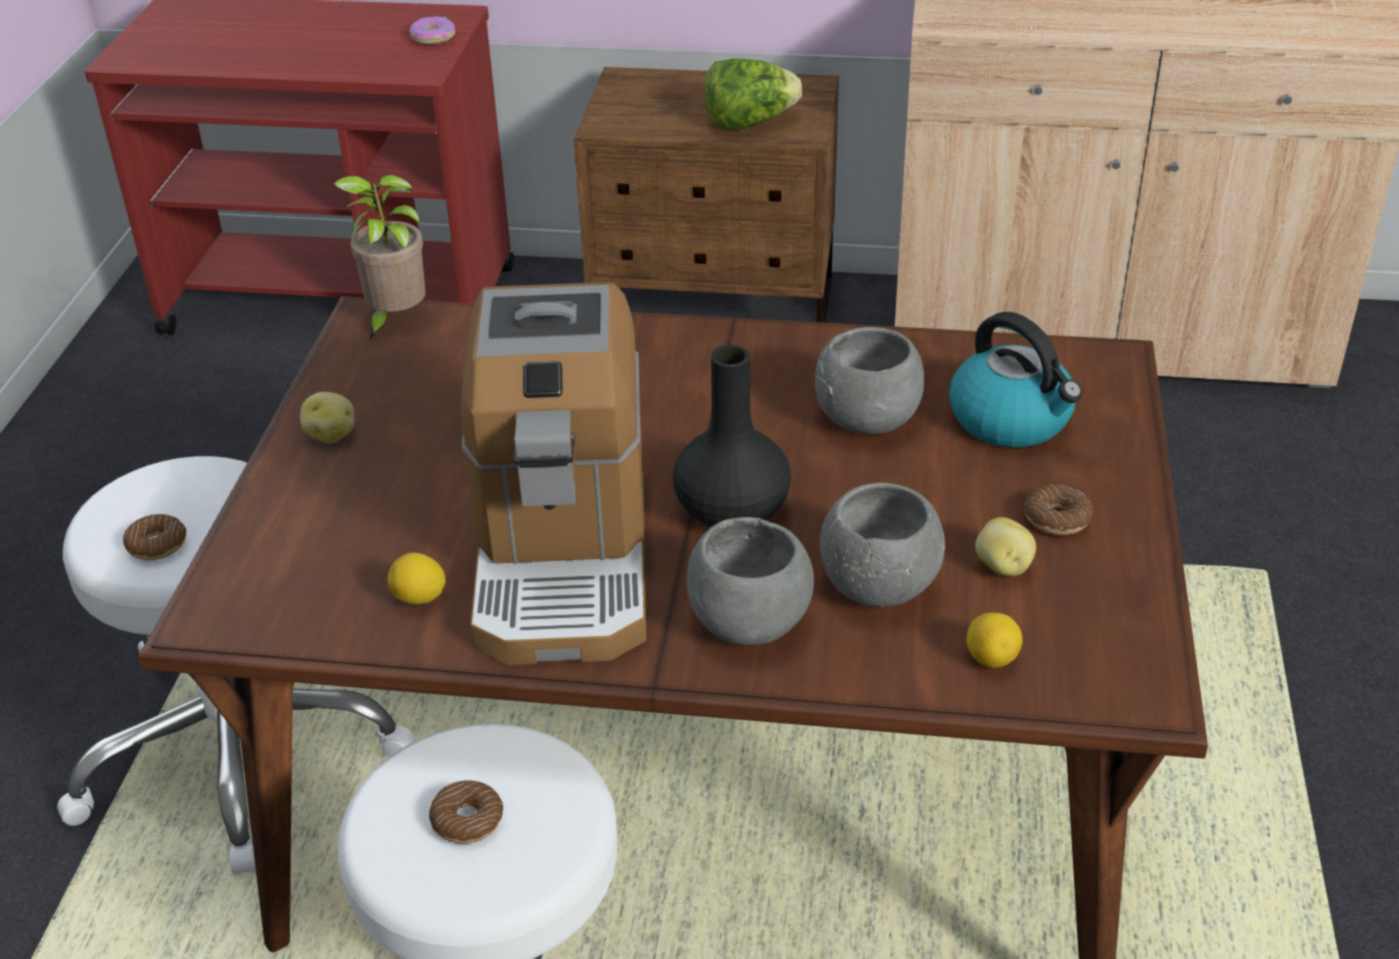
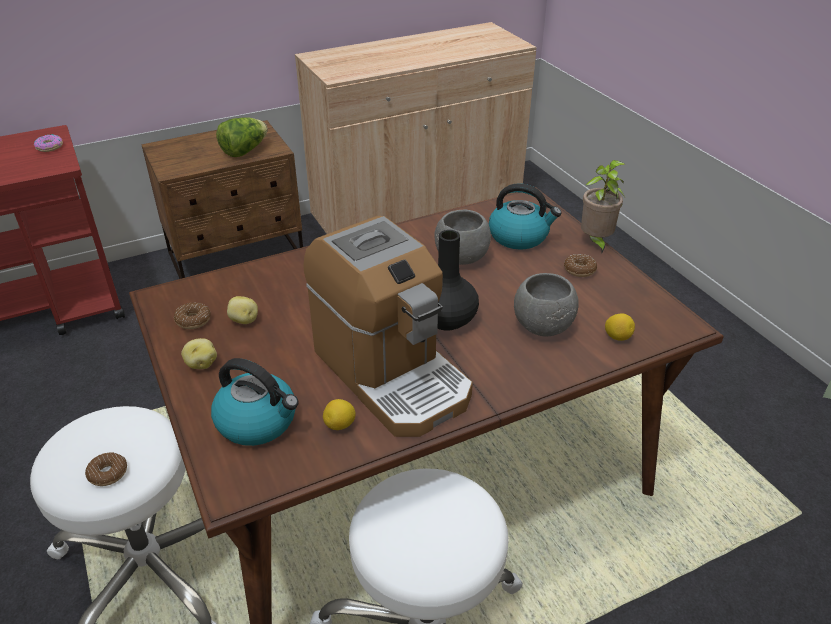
camera: 35 degrees left, 0 degrees up
(324, 545) = (258, 421): none -> kettle
(394, 320) = (176, 293): potted plant -> potted plant (595, 242)
(467, 820) = (427, 529): donut -> donut (193, 320)
(749, 624) = (508, 366): grey bowl -> none
(1002, 567) = (581, 298): potato -> potato (244, 321)

